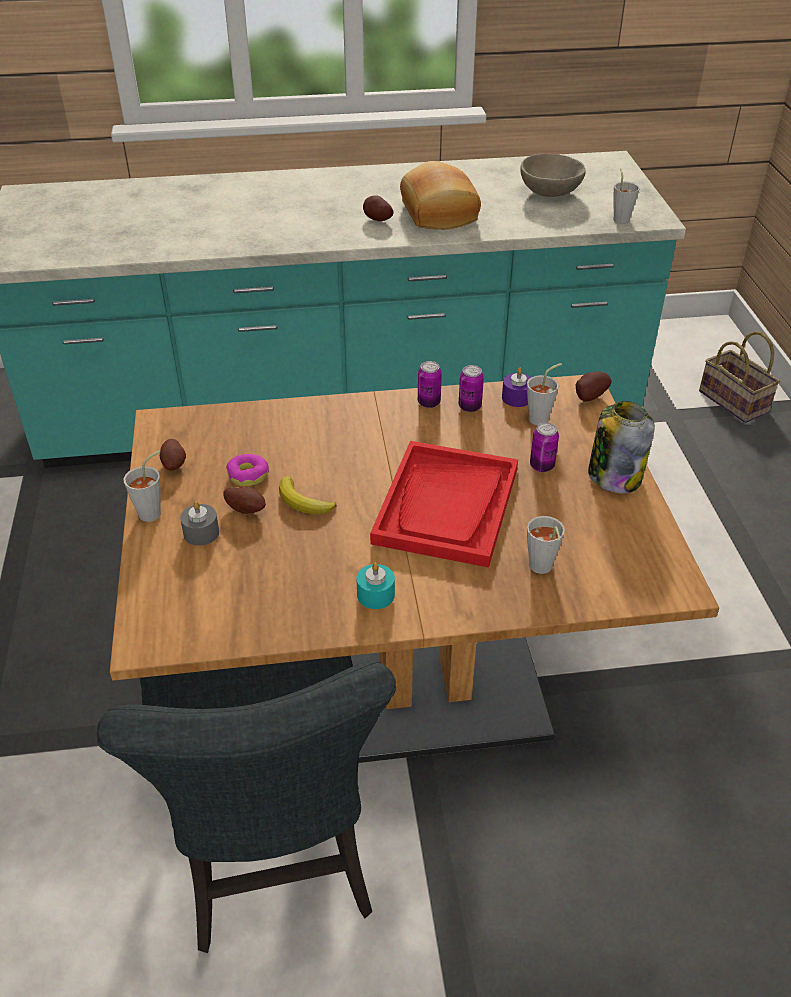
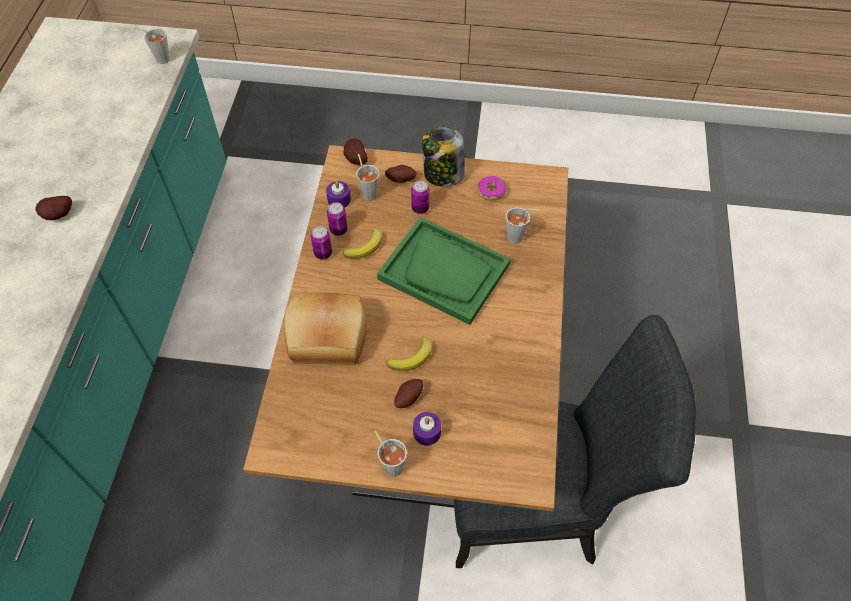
camera: 75 degrees left, 15 degrees up
(174, 464) = (335, 443): potato -> potato (401, 179)
(201, 533) = (427, 432): grey candle -> purple candle
(248, 475) = (368, 390): donut -> donut (491, 191)
(375, 595) = (519, 332): turquoise candle -> none
(437, 213) = (75, 169): bread -> bread (327, 339)
(447, 506) = (444, 272): red tray -> green tray
(455, 432) = (365, 247): none -> banana
(549, 193) = (89, 86): beige bowl -> none
(735, 402) = (228, 109): basket -> none

